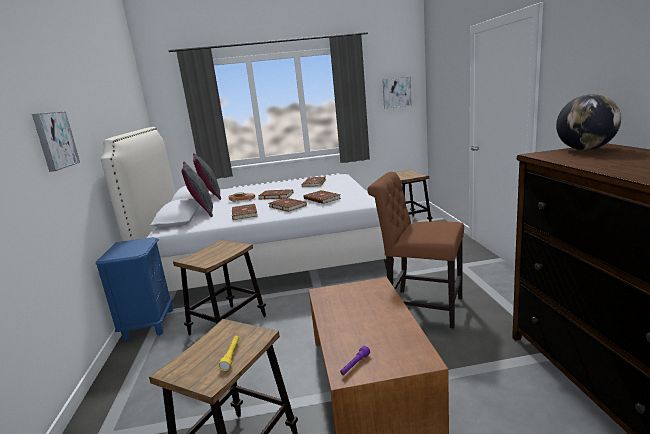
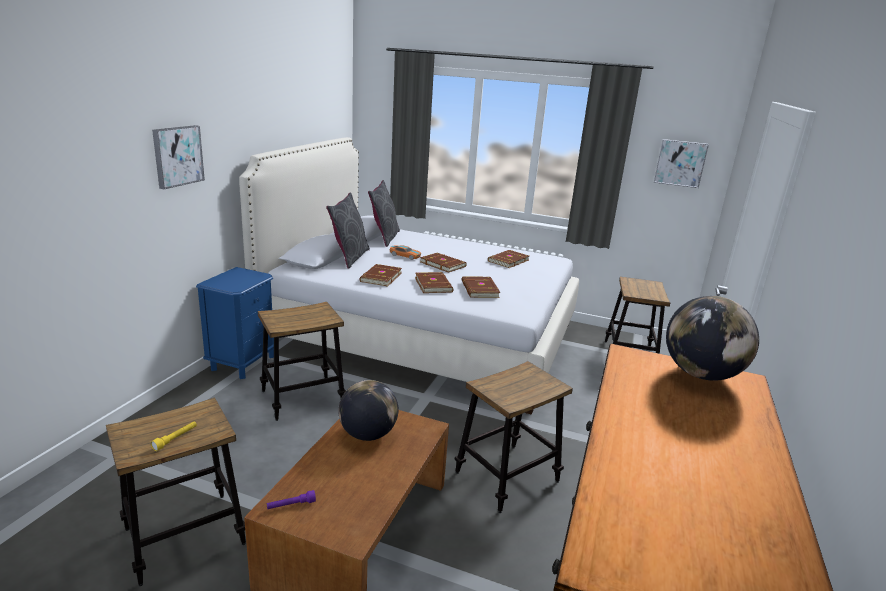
camera: 25 degrees right, 5 degrees up
(345, 303) = (368, 434): none -> globe
(420, 307) = (507, 477): brown chair -> stool

